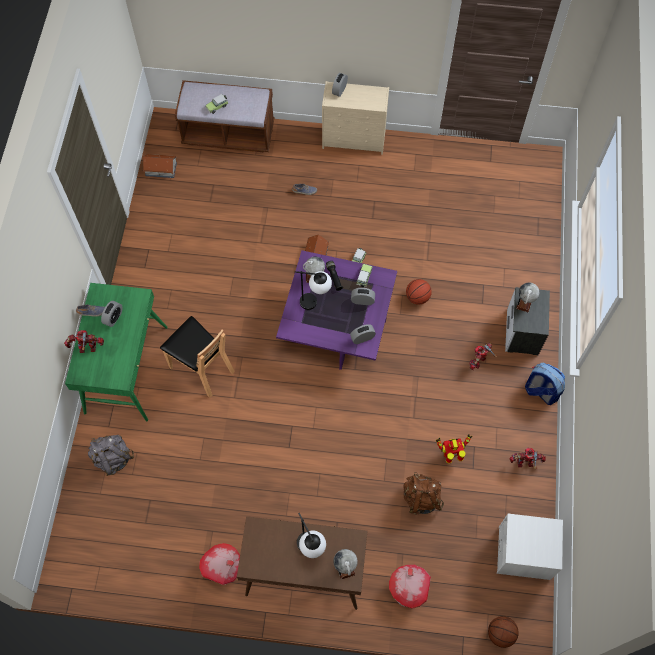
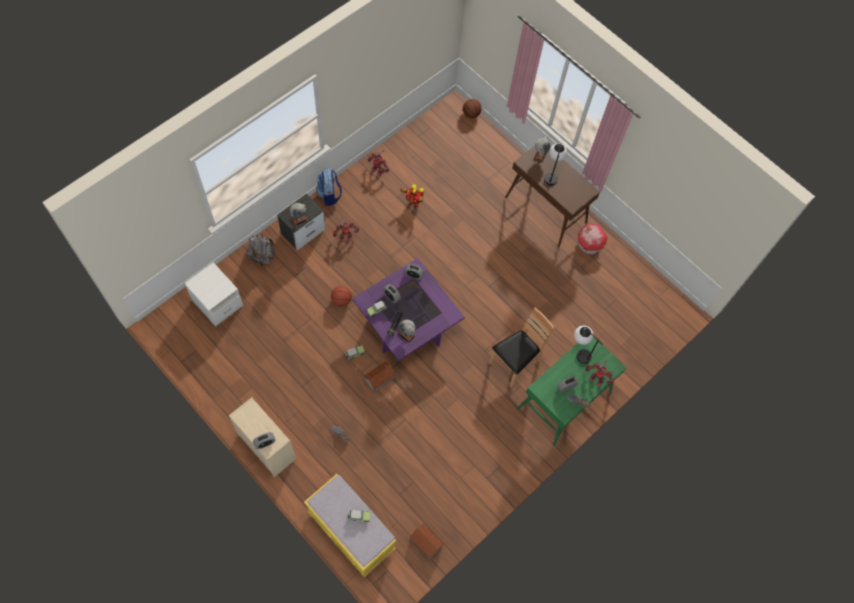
camera: 145 degrees left, 0 degrees up
(113, 458) = (611, 350): grey backpack -> grey backpack (262, 256)
(202, 368) = (515, 363): brown chair -> brown chair turned 60 degrees clockwise
(228, 134) = (351, 531): brown bench -> yellow bench
(315, 302) = (421, 318): table lamp -> table lamp (579, 352)
(408, 589) = (498, 164): toy house -> none
(421, 498) = (451, 196): brown backpack -> none
(524, 553) = (424, 134): white nightstand -> white nightstand (217, 303)

